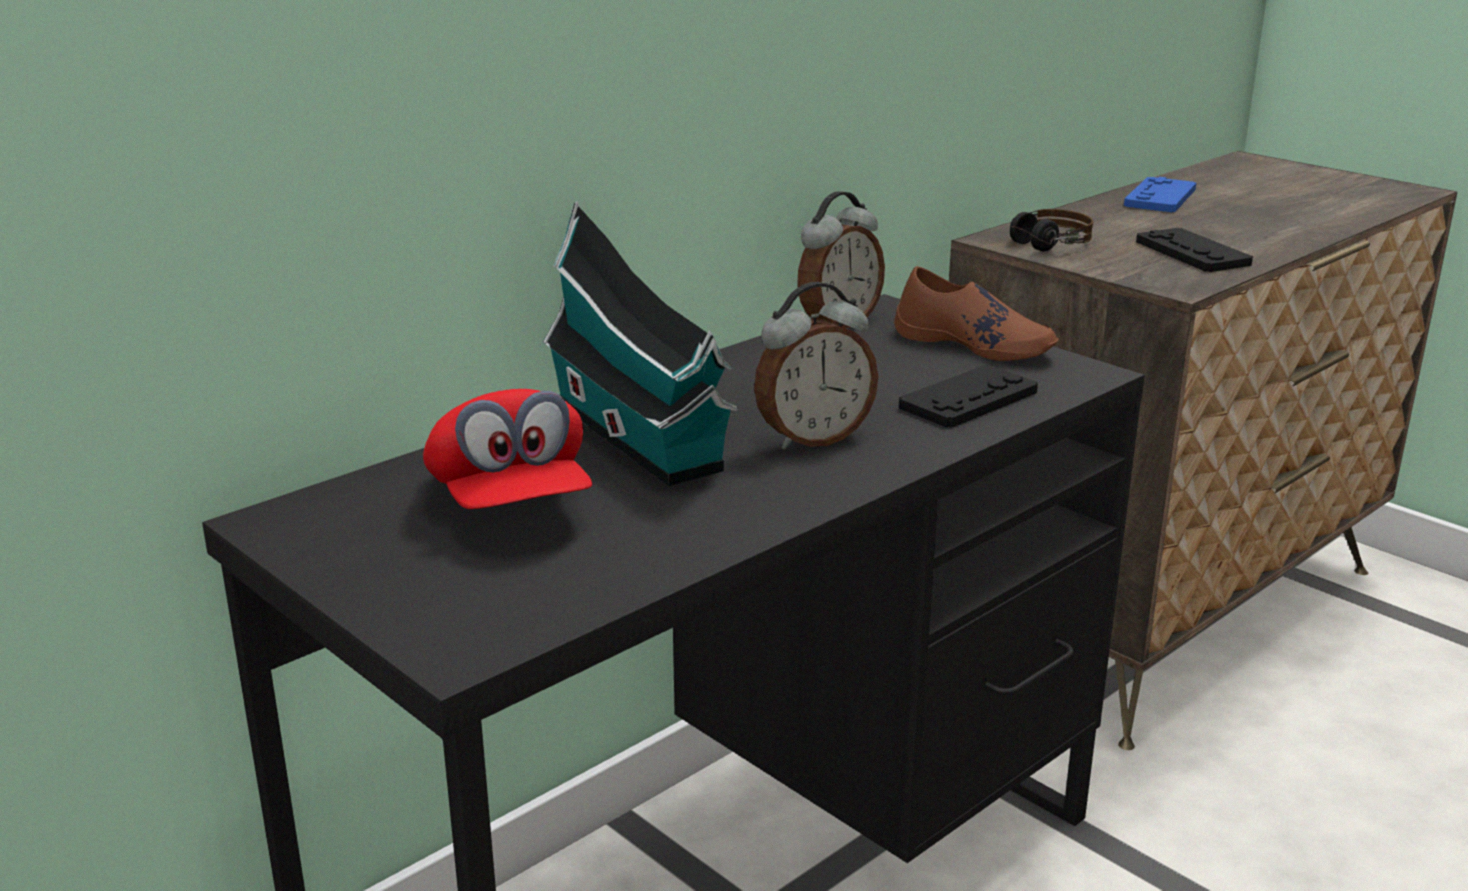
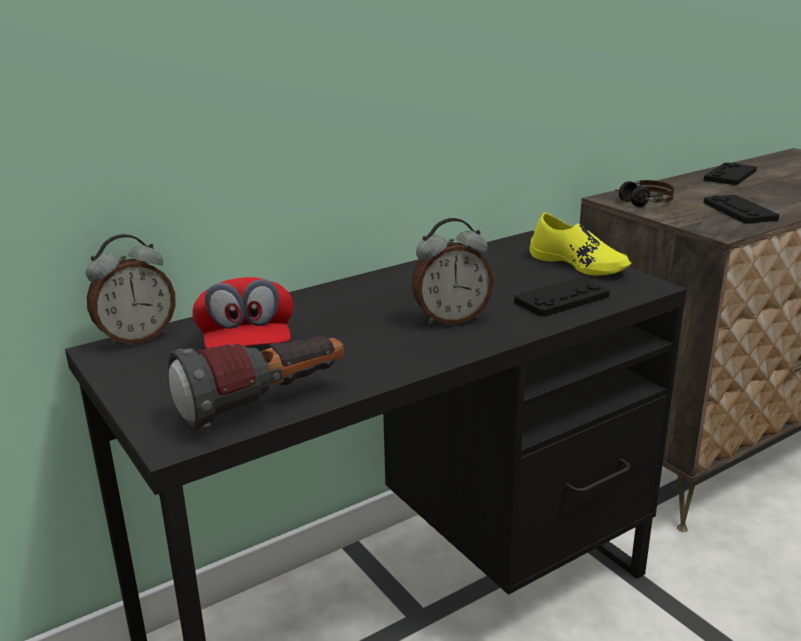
camera: 10 degrees right, 0 degrees up
(577, 588) = (265, 405): none -> flashlight
(642, 439) = (344, 313): toy house -> none
(837, 324) = (495, 247): alarm clock -> alarm clock (137, 338)
(975, 344) = (579, 264): brown shoe -> yellow shoe
(1160, 197) = (730, 175): blue game controller -> black game controller

